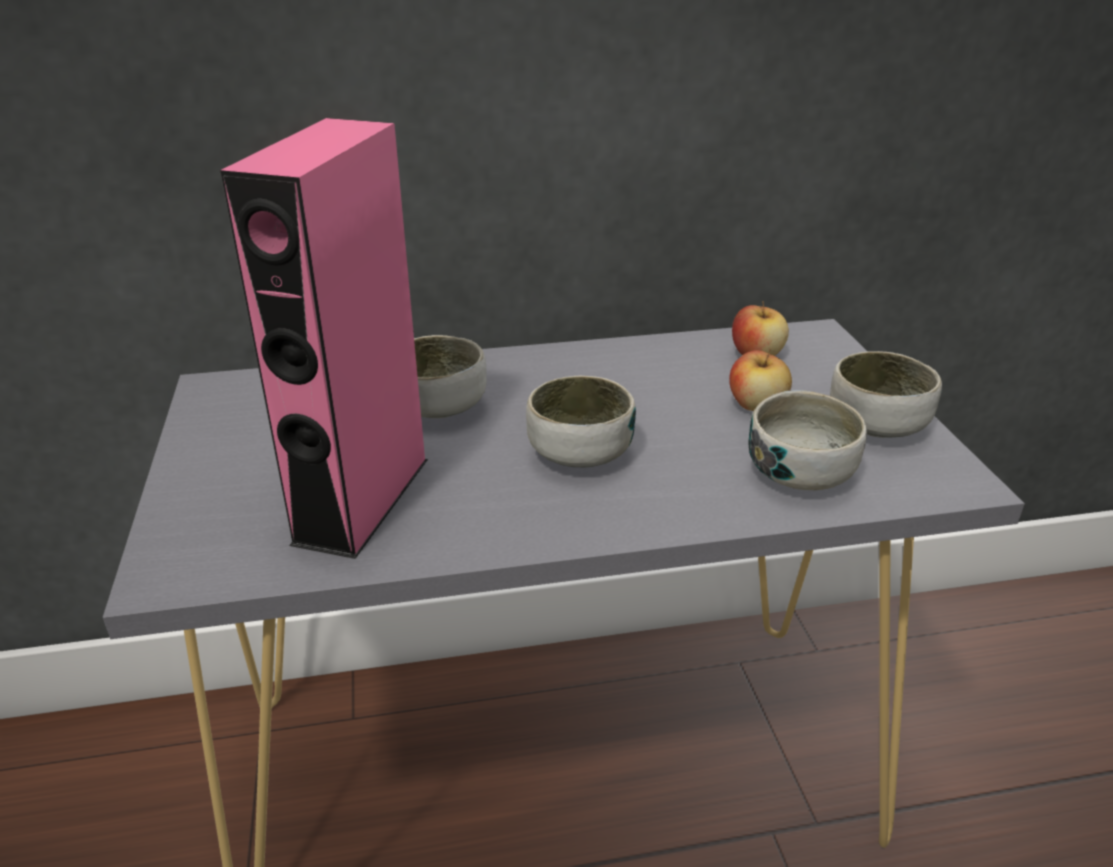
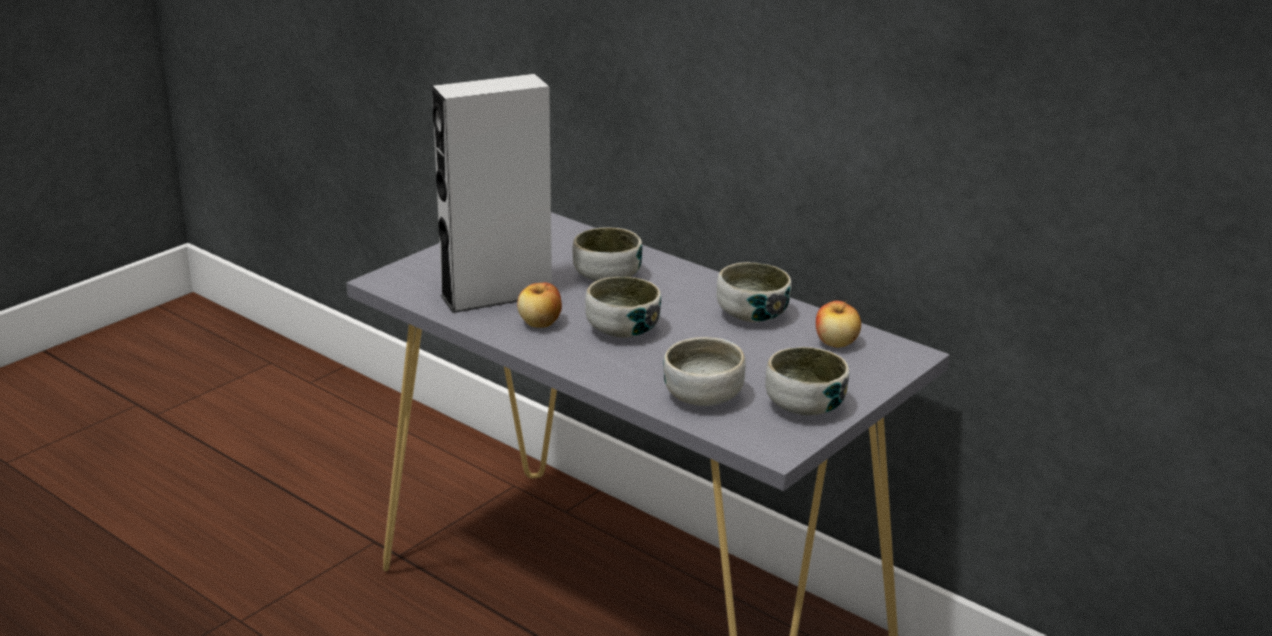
camera: 50 degrees right, 5 degrees down
(362, 499) = (497, 295): pink speaker -> grey speaker
(644, 368) = (752, 315): none -> bowl
(756, 405) = (764, 362): apple -> apple (540, 323)

